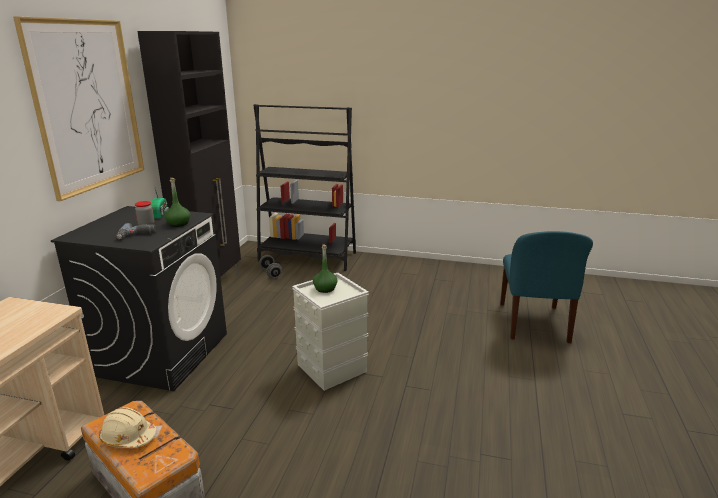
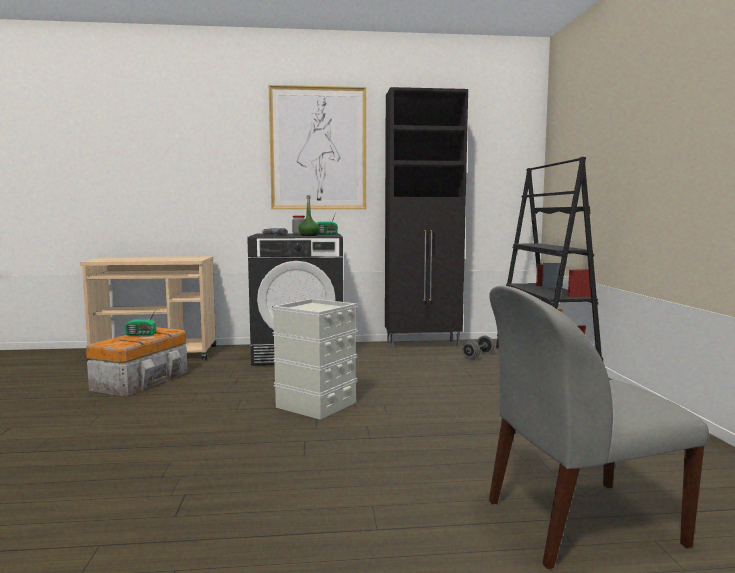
camera: 70 degrees right, 15 degrees down
(128, 437) = (141, 334): beige hard hat -> radio
(325, 288) = (320, 307): green bottle -> none
(534, 324) = (578, 523): blue chair -> grey chair

